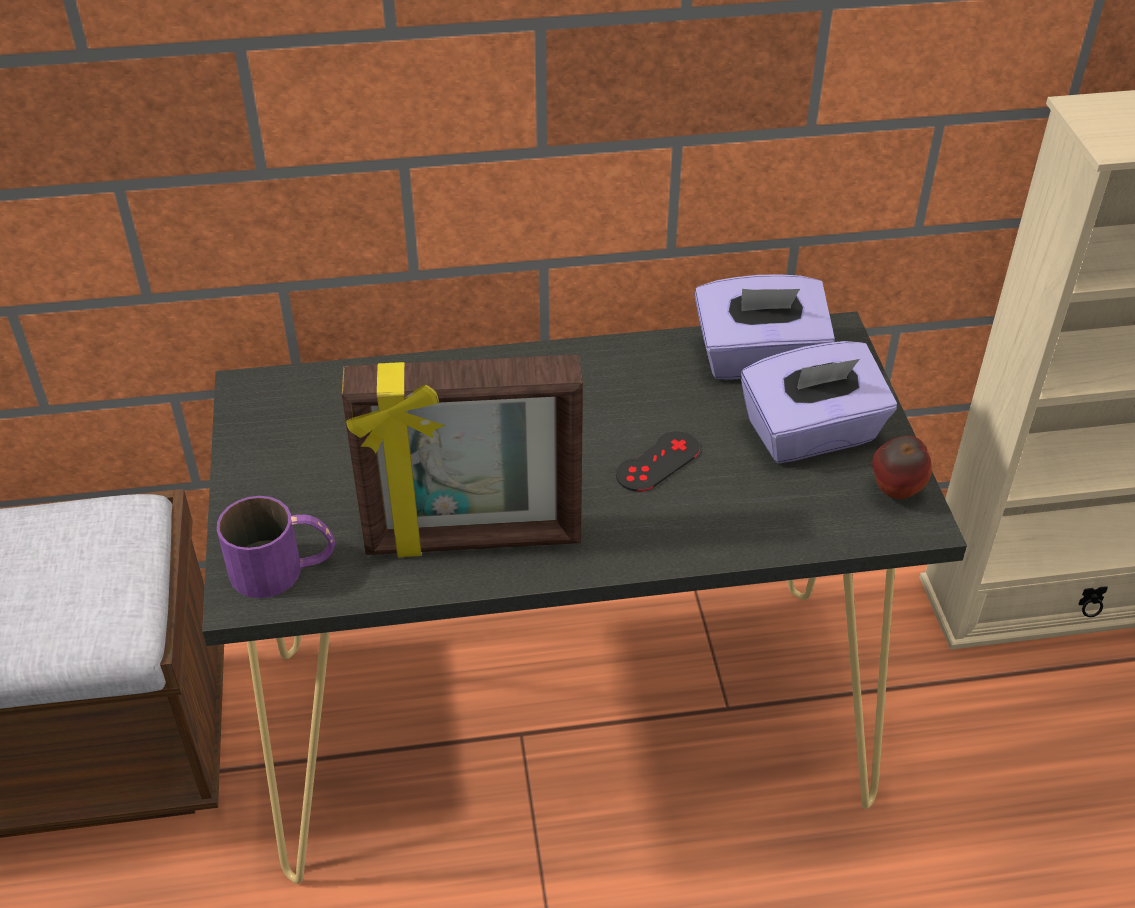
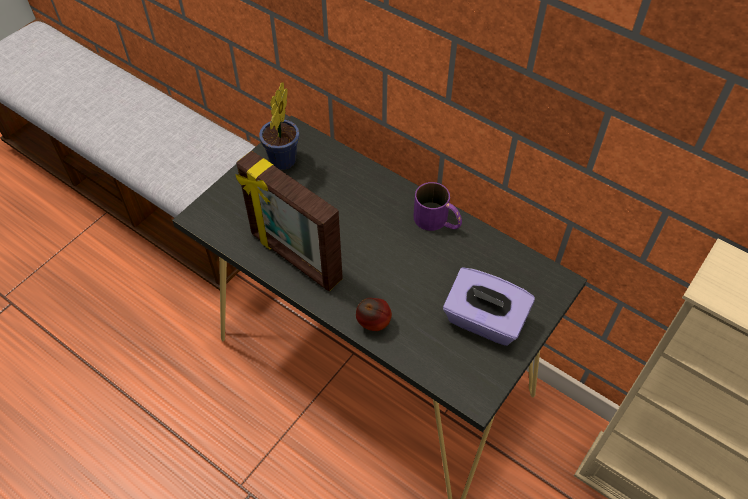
camera: 45 degrees right, 10 degrees up
(284, 568) = (221, 216): purple mug -> purple mug (437, 221)
(286, 439) = (281, 163): none -> potted plant
(657, 462) = (403, 281): black game controller -> none
(759, 359) = (507, 268): purple tissue box -> none
(895, 493) = (484, 377): apple -> apple (373, 324)

